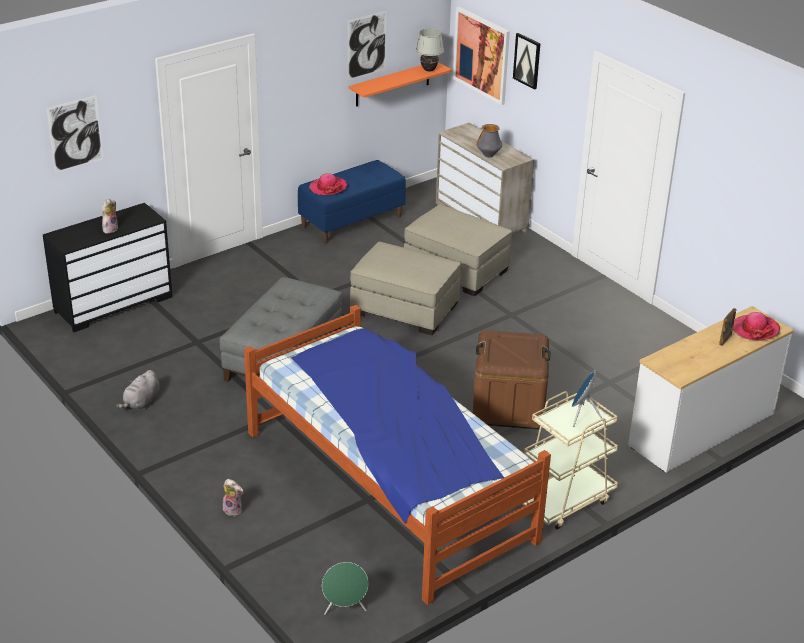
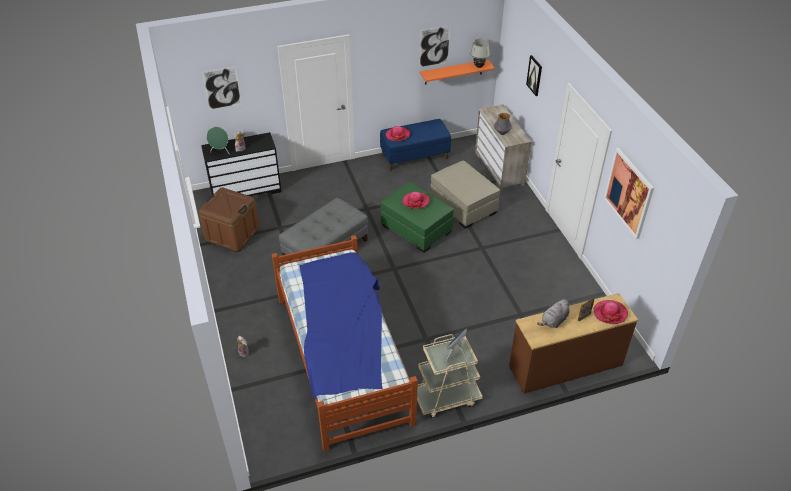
camera: 20 degrees right, 10 degrees up
(141, 402) = (229, 263): grey plush toy -> grey plush toy (554, 321)
(345, 609) = (274, 440): green speaker -> green speaker (220, 152)
(404, 261) = (416, 201): none -> hat
(405, 308) = (417, 229): beige ottoman -> green ottoman
(481, 55) = (513, 62): picture -> picture (628, 193)
(508, 406) = (445, 317): brown storage box -> brown storage box (232, 234)
(702, 430) = (565, 366): white dresser -> brown dresser

